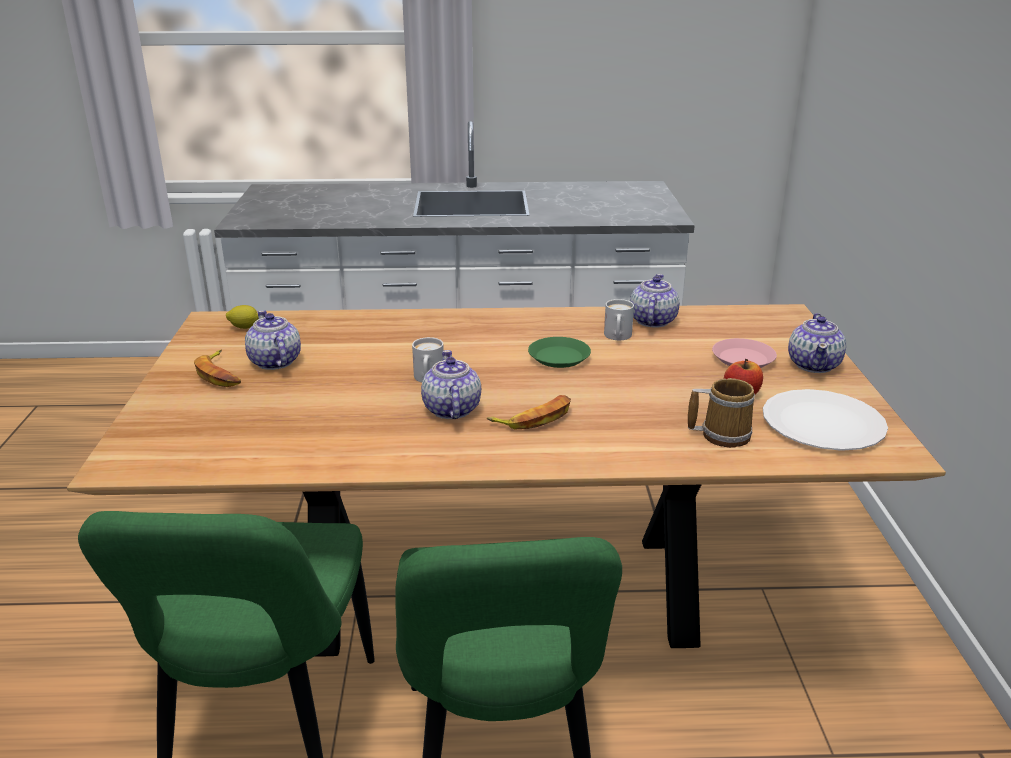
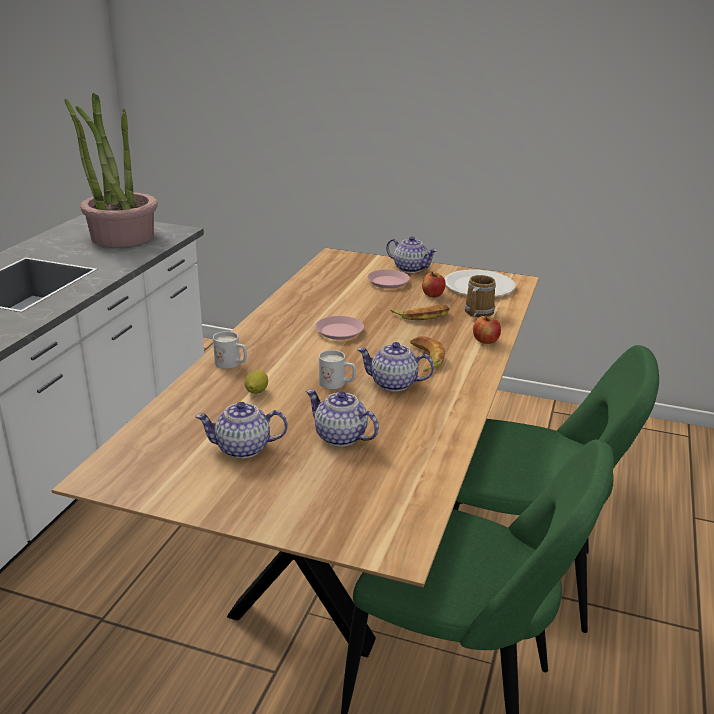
camera: 70 degrees left, 0 degrees up
(220, 374) = (245, 481): banana -> banana (422, 316)
(244, 327) = (140, 457): lemon -> lemon (256, 392)
(559, 357) = (339, 331): green plate -> pink plate
(617, 337) = (324, 307): white mug -> white mug (232, 364)
(619, 204) = (121, 236): none -> potted plant
(628, 453) = (485, 341): none -> apple
(652, 321) = (309, 291): teapot -> teapot (341, 437)

